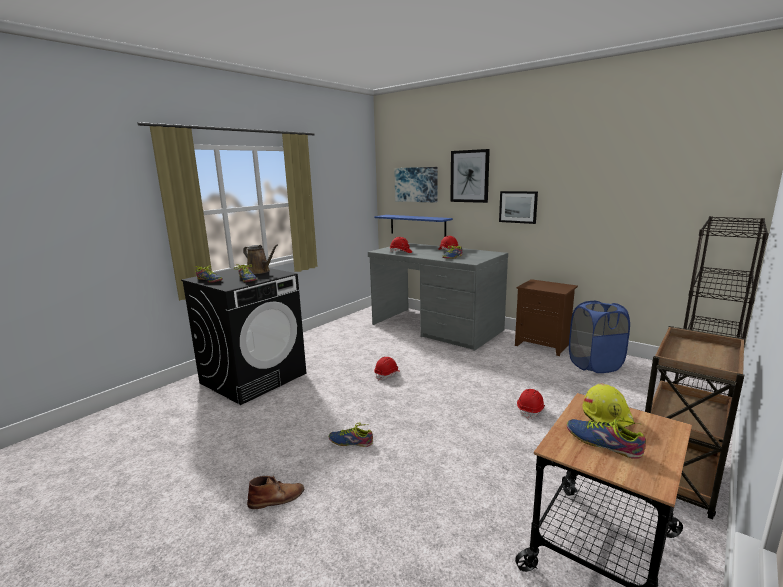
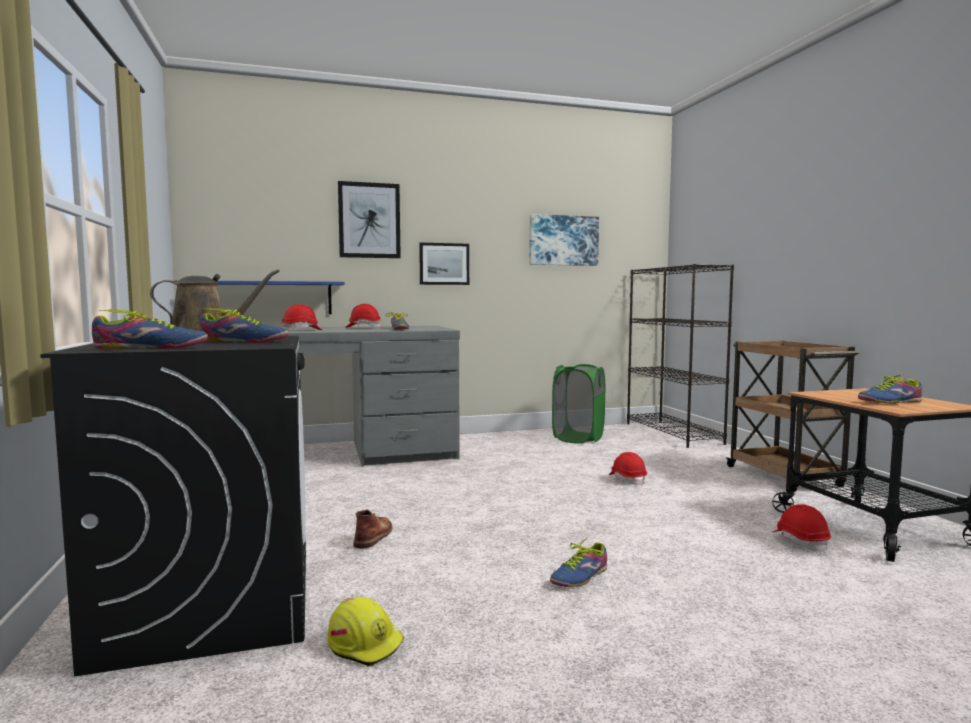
camera: 55 degrees left, 10 degrees down
(277, 498) = (680, 670): brown boot -> brown boot (374, 536)
(387, 374) = (429, 509): red hard hat -> red hard hat (800, 541)
(416, 184) = (269, 229): picture -> picture (563, 240)
(543, 345) = (505, 437): brown nightstand -> none
(595, 365) = (578, 438): blue laundry basket -> green laundry basket
(607, 416) = (841, 394): yellow hard hat -> yellow hard hat (366, 644)

